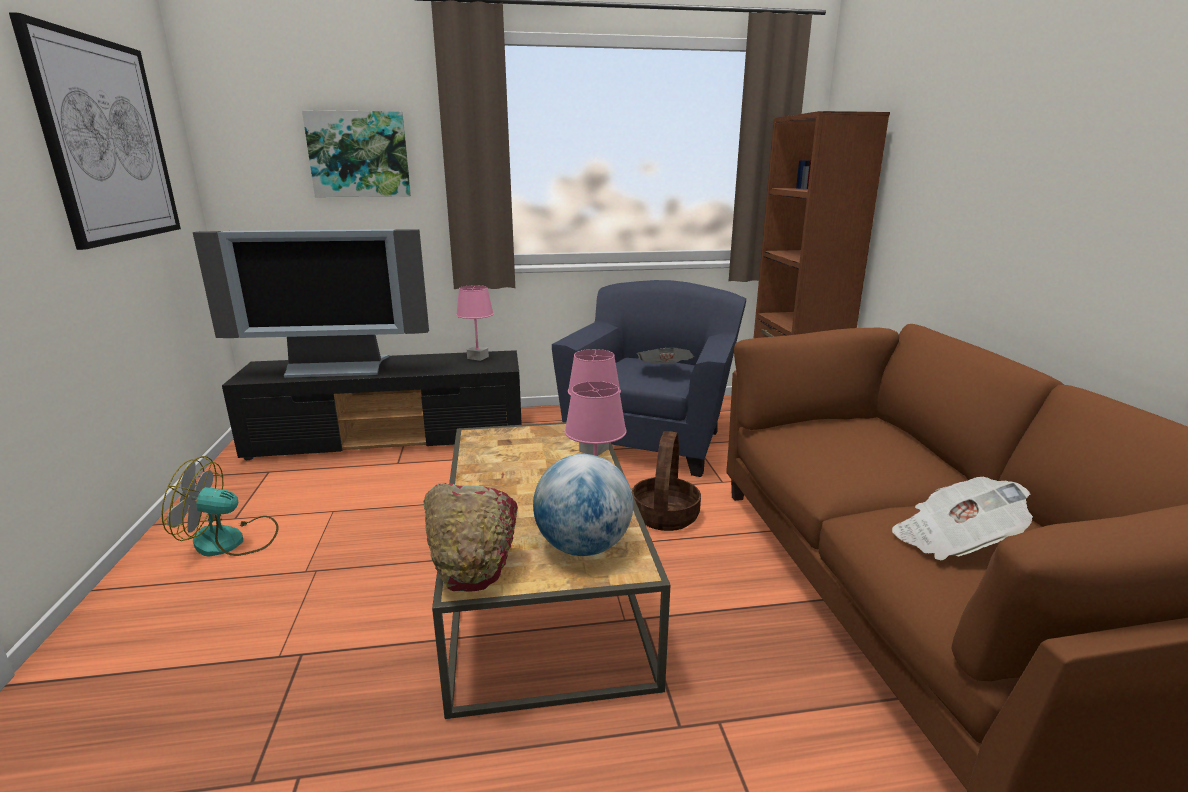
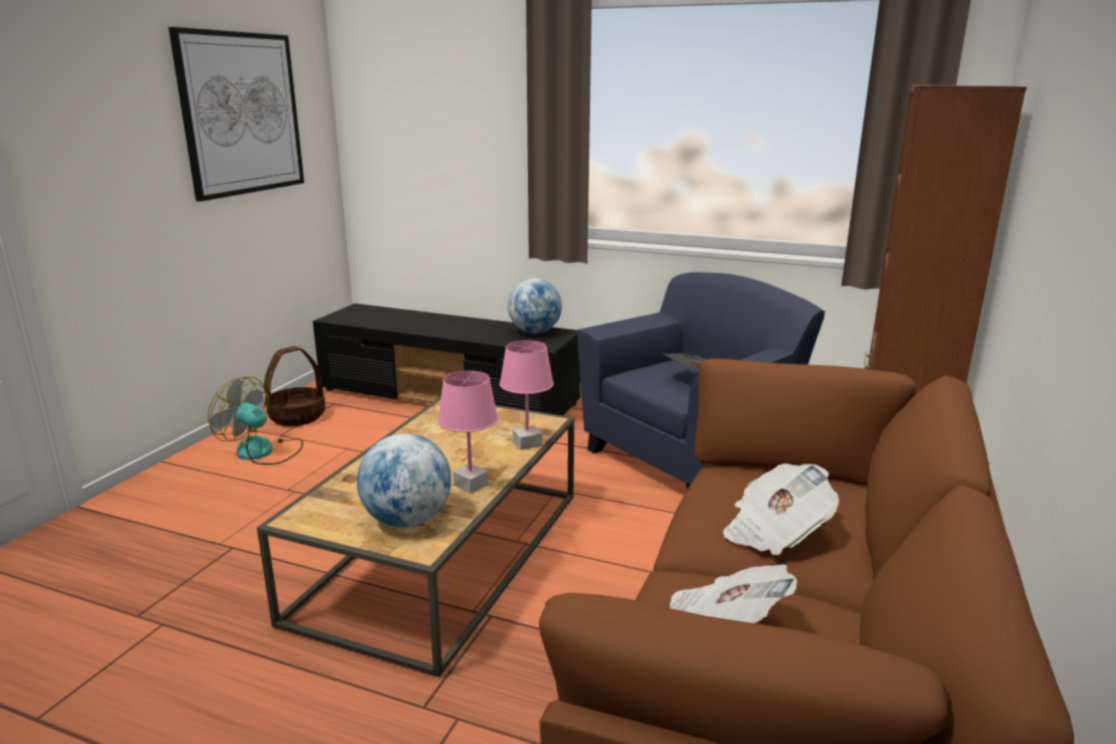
camera: 30 degrees right, 0 degrees up
(338, 369) = (408, 322): television -> none
(359, 154) = (460, 119): picture -> none
(472, 572) = (309, 512): red bowl -> none
(478, 357) = (535, 332): pink table lamp -> globe
(664, 515) = (614, 535): basket -> basket (297, 416)
(877, 464) = (775, 532): none -> newspaper

